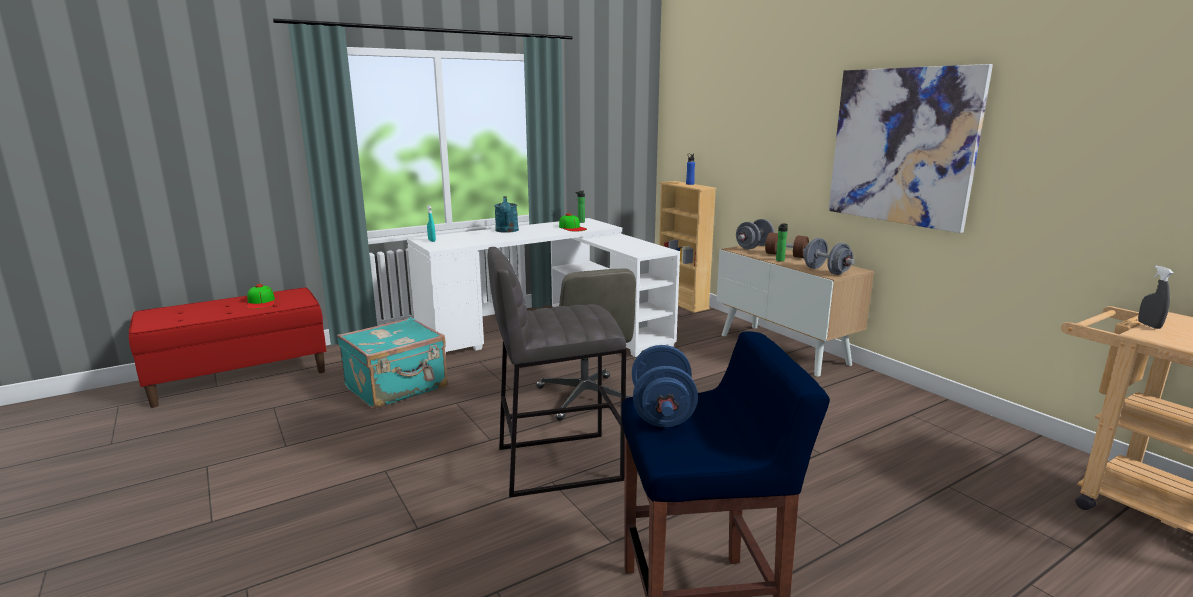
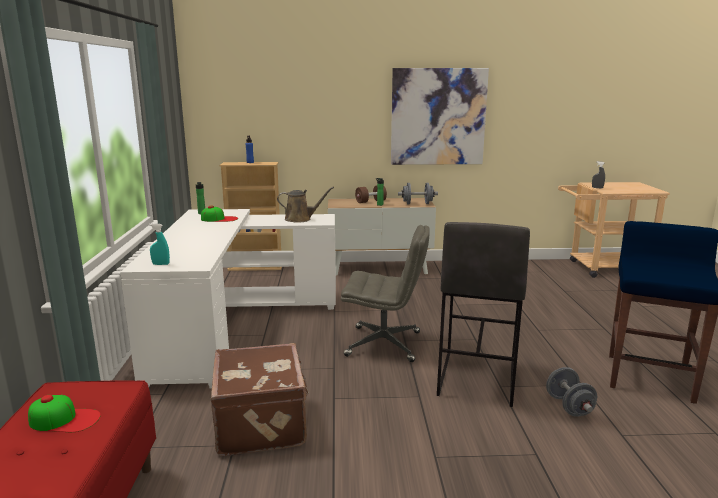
camera: 60 degrees left, 0 degrees up
(397, 388) = (262, 423): turquoise suitcase -> brown suitcase
(507, 231) = (182, 236): turquoise watering can -> none
(635, 246) = (300, 219): none -> brown watering can
(662, 412) = (652, 273): blue dumbbell -> none
(754, 247) = (338, 201): grey dumbbell -> grey dumbbell (569, 406)

